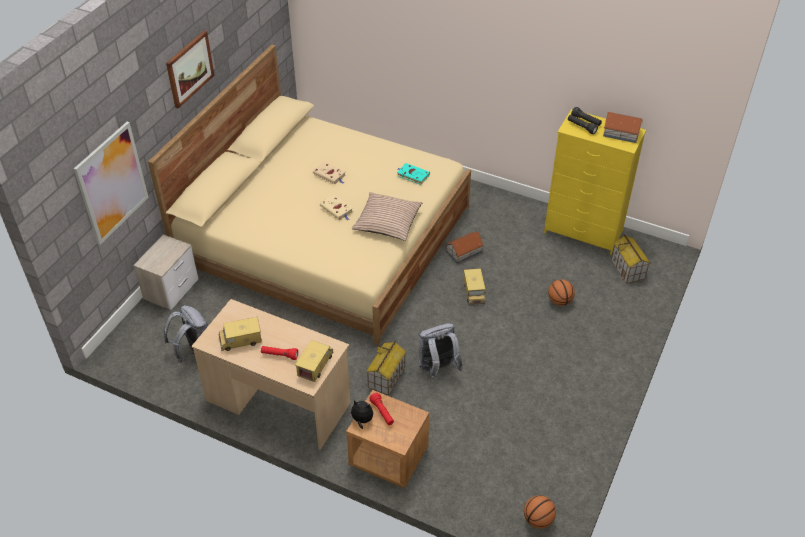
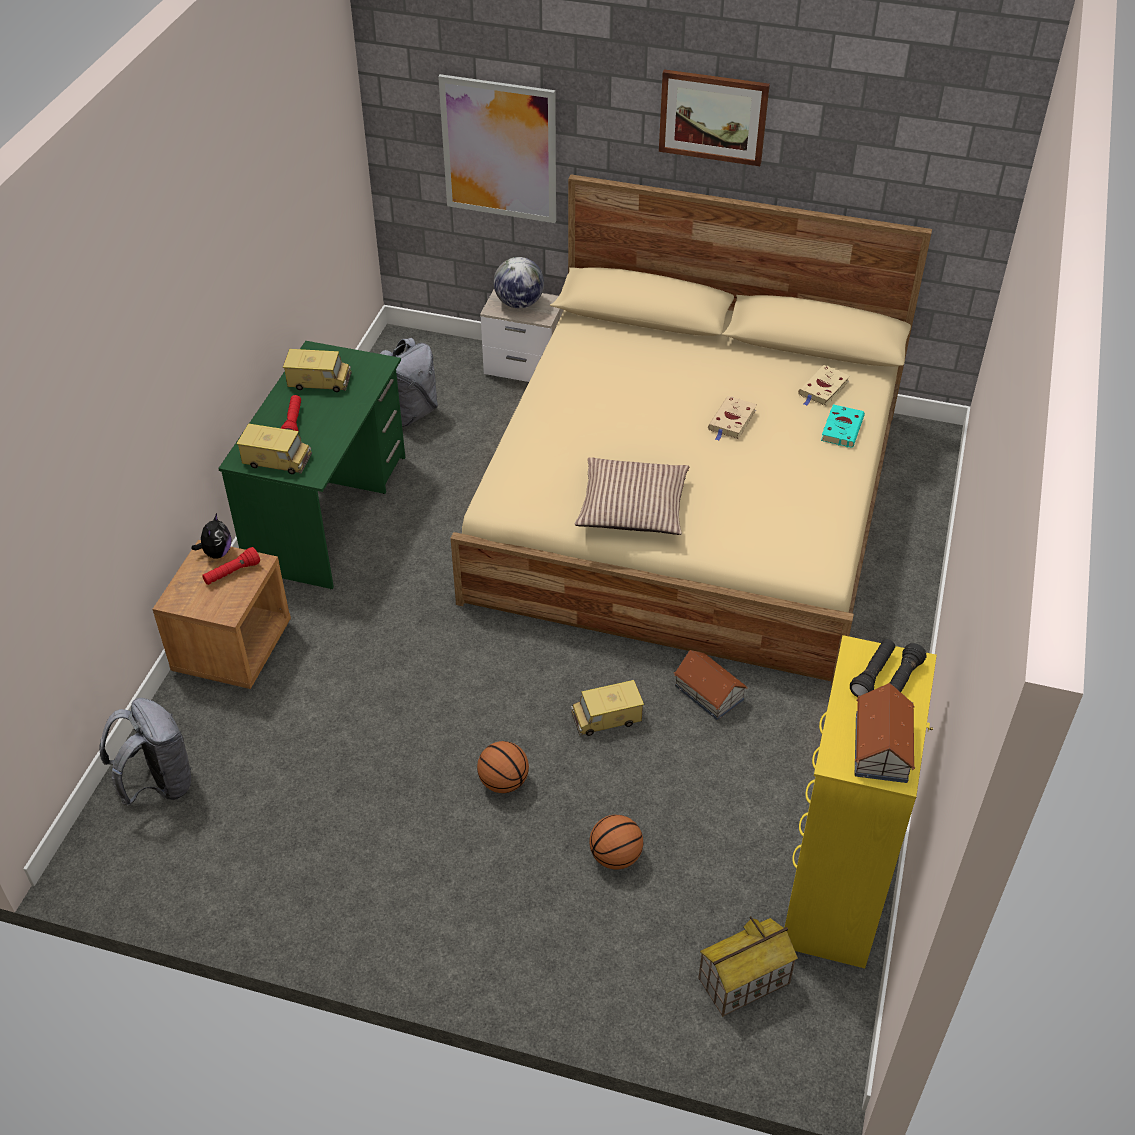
camera: 80 degrees right, 0 degrees up
(160, 256) = (519, 303): none -> globe
(240, 340) = (319, 381): toy truck -> toy truck turned 120 degrees clockwise
(278, 402) = (328, 512): beige desk -> green desk
(337, 209) = (641, 440): beige book -> beige book (823, 389)
(386, 377) = (388, 624): toy house -> none
(412, 175) = (771, 522): turquoise book -> turquoise book (842, 428)
(437, 369) = (415, 686): grey backpack -> grey backpack (159, 784)
(538, 520) = (112, 852): basketball -> basketball (503, 782)

